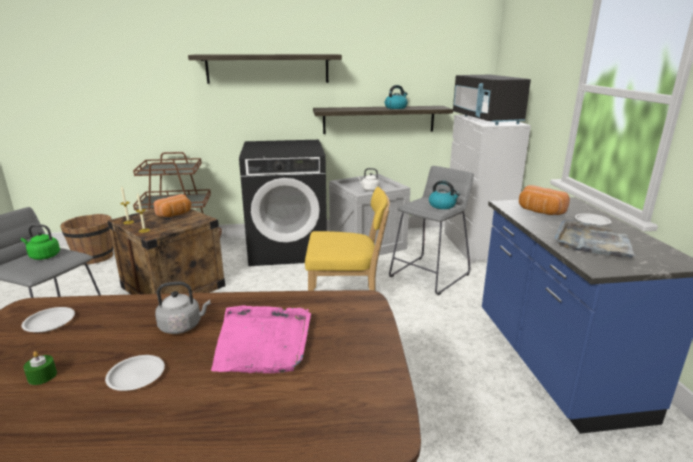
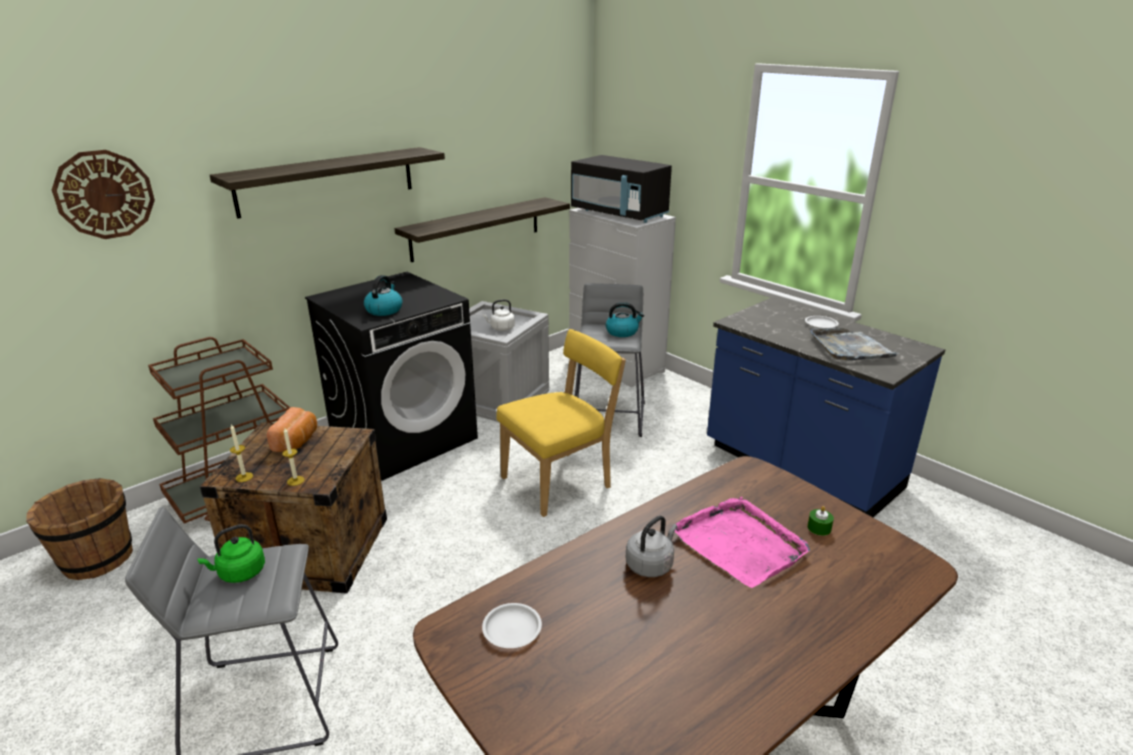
camera: 35 degrees left, 5 degrees up
(42, 376) = (620, 674): green candle -> green candle (819, 528)
(135, 58) = (104, 194): none -> wall clock
(136, 376) = (698, 625): white plate -> none
(396, 107) = (502, 211): kettle -> kettle (384, 310)
(539, 211) = (771, 324): bread -> none

